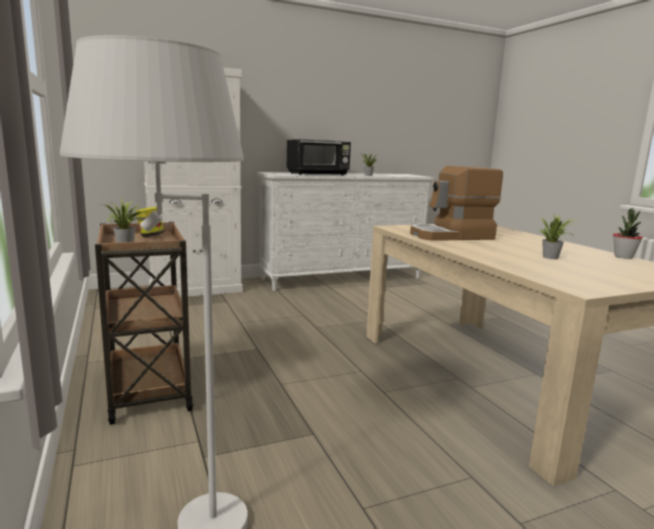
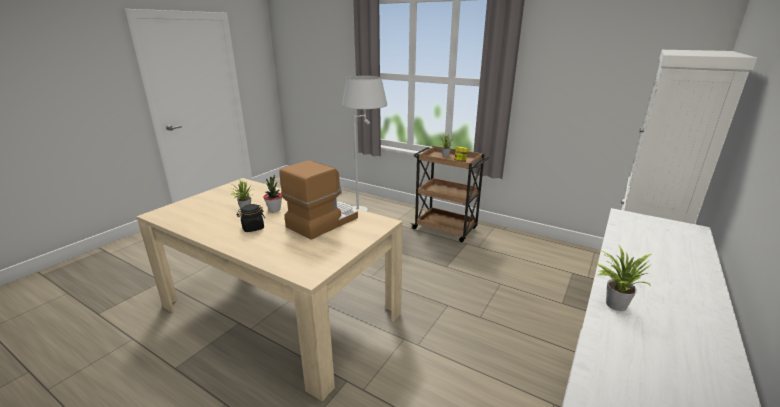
camera: 145 degrees right, 10 degrees up
(318, 174) = (642, 254): black microwave -> none
(533, 244) = (253, 228): none -> black jar
(623, 257) = (185, 228): potted plant -> potted plant (274, 210)

